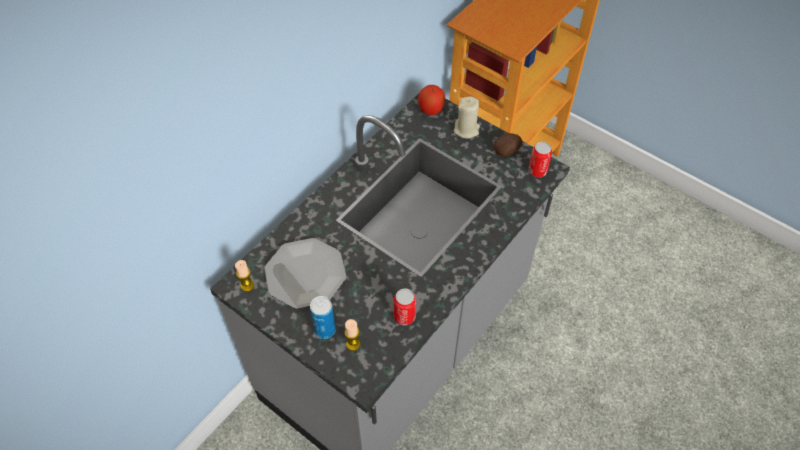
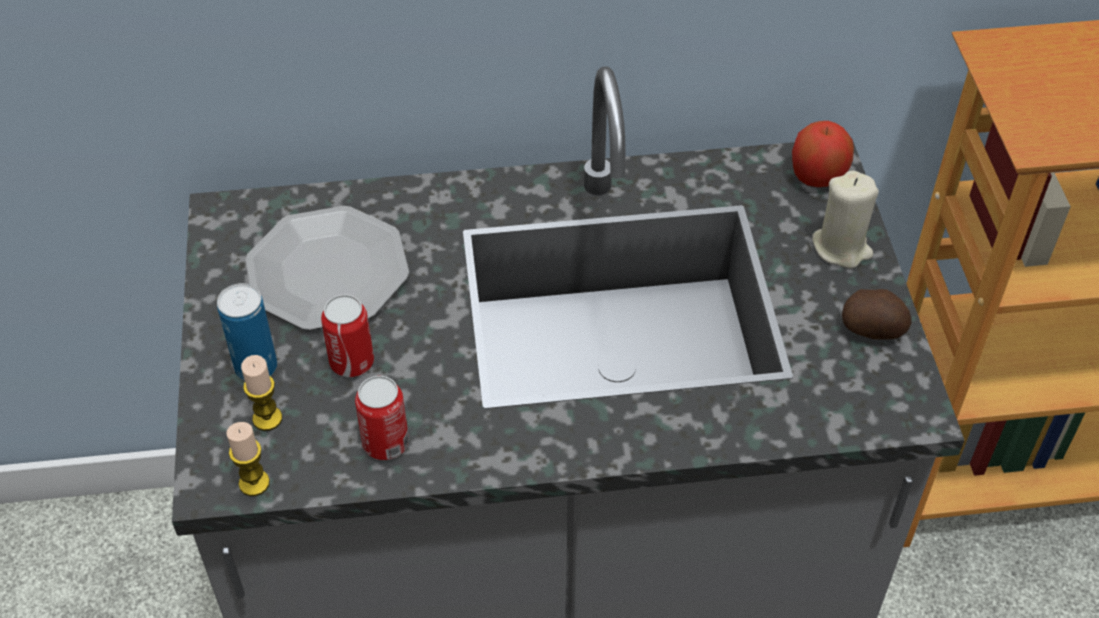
camera: 45 degrees right, 5 degrees down
(247, 285) = (237, 226): candle -> candle (254, 483)
(537, 171) = (890, 401): can -> can (352, 362)

